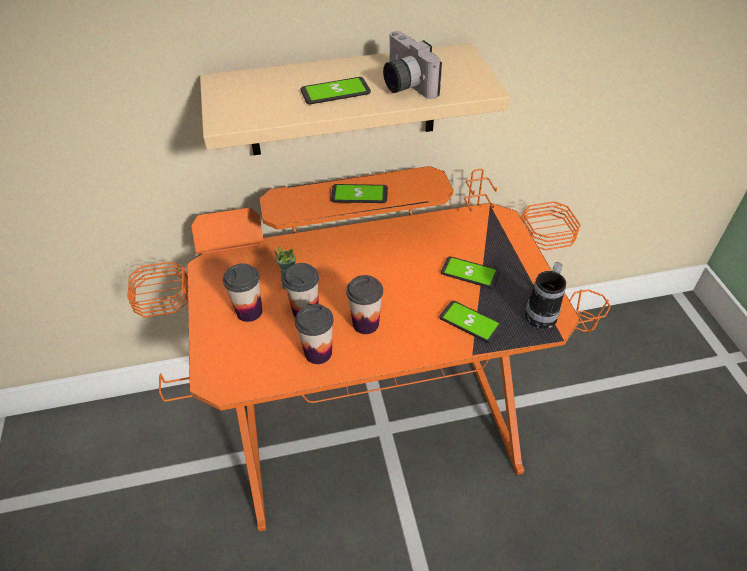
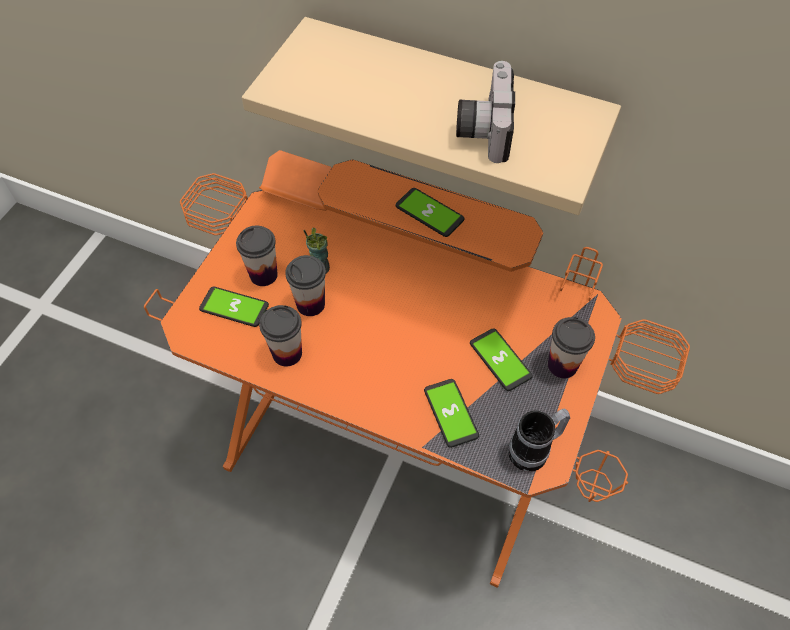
camera: 35 degrees right, 10 degrees up
(335, 92) = (406, 103): phone -> phone (234, 307)
(365, 324) = (352, 351): cup -> cup (562, 365)

